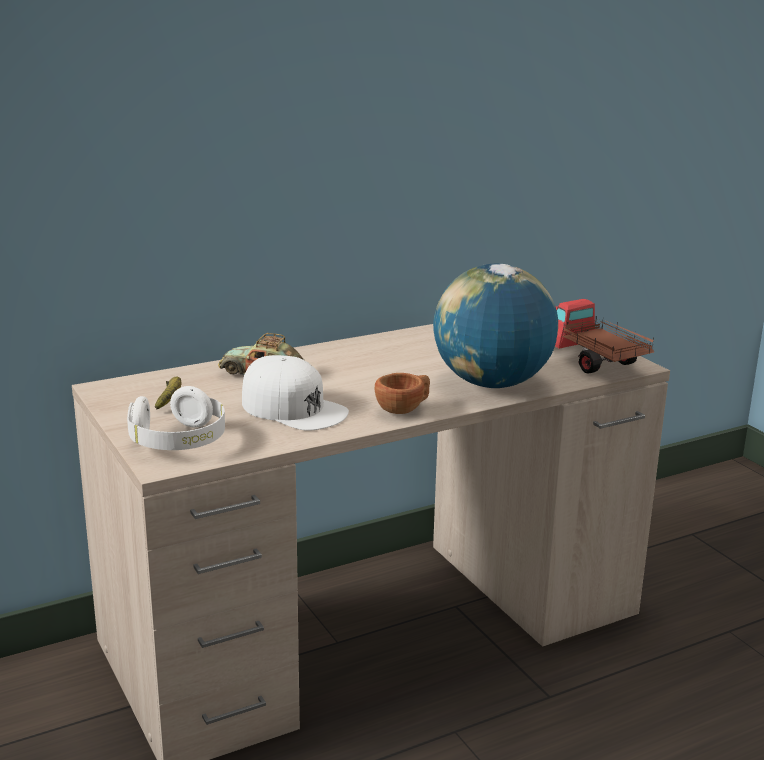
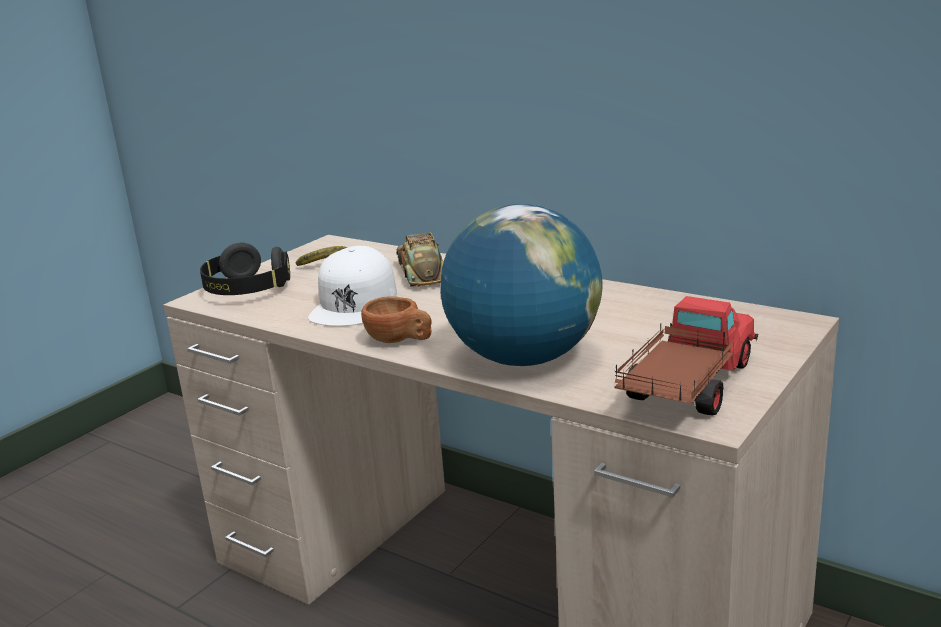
camera: 65 degrees right, 0 degrees up
(179, 441) = (247, 290): white headphones -> black headphones

